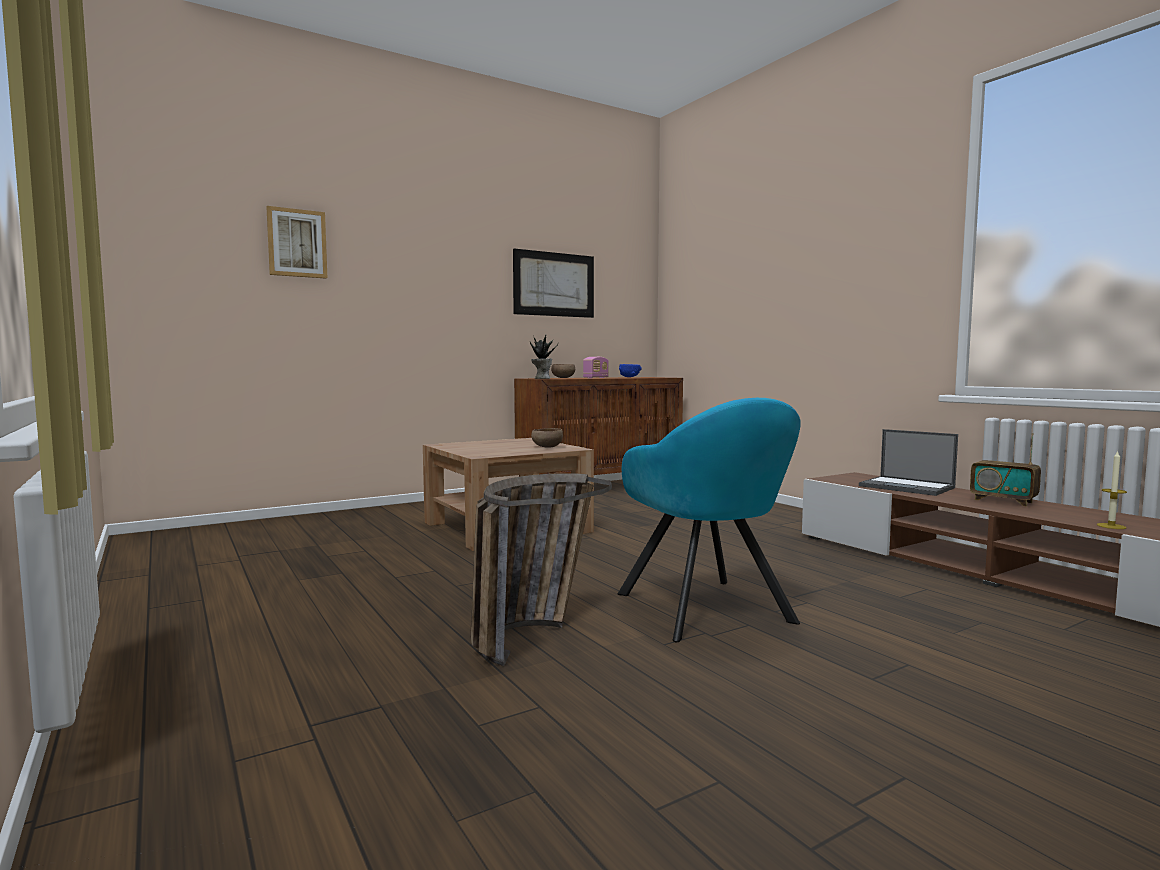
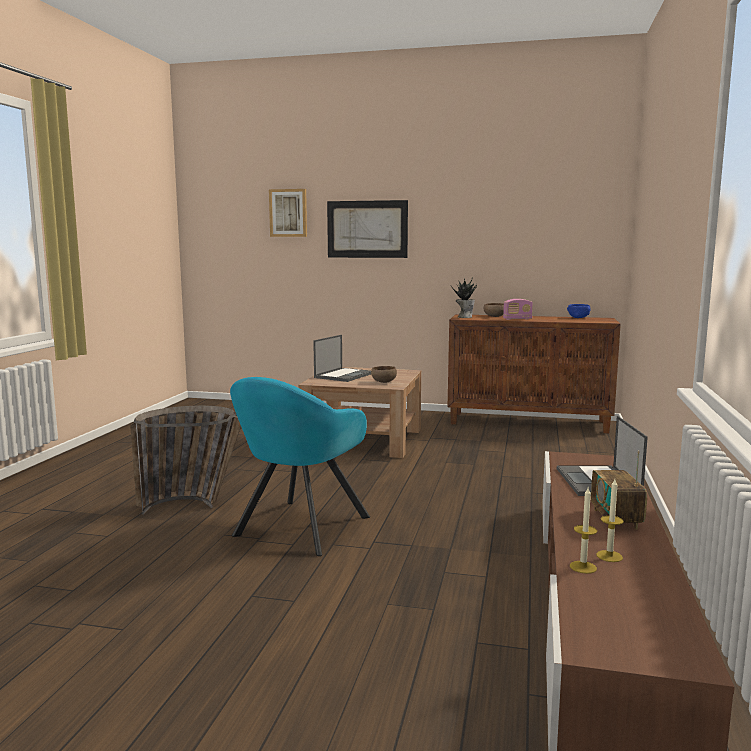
camera: 45 degrees right, 5 degrees up
(480, 447) = (344, 375): none -> laptop
(554, 284) = (501, 227): picture -> picture (367, 229)
(1089, 518) = (609, 556): none -> candle

